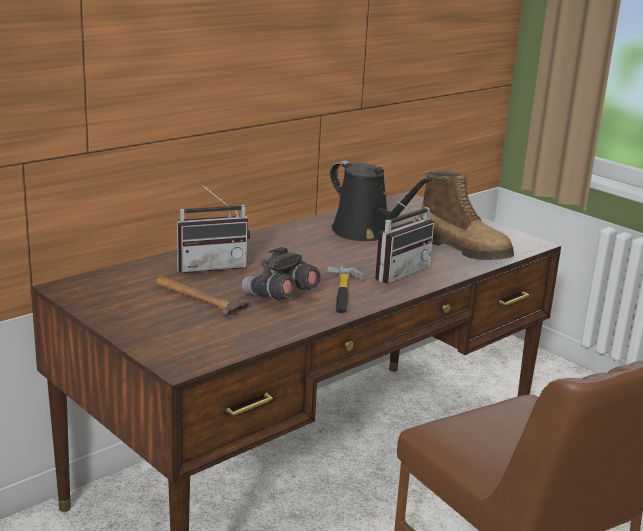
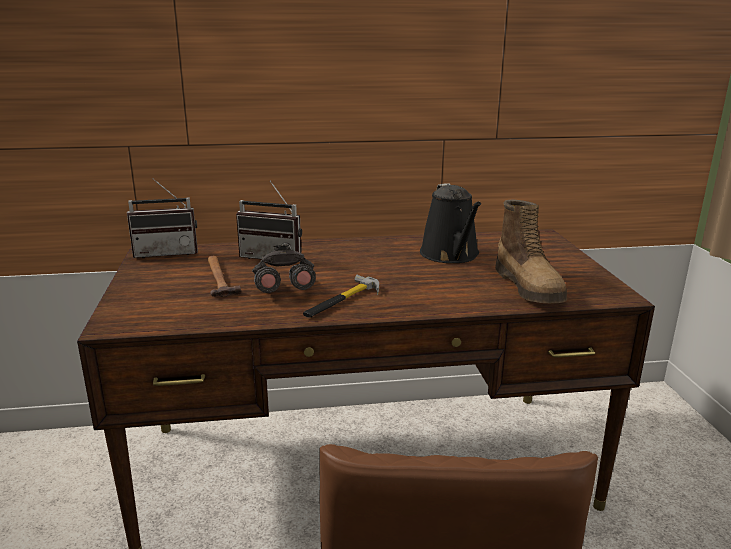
camera: 35 degrees right, 0 degrees up
(396, 272) = (423, 293): radio -> radio (167, 252)

